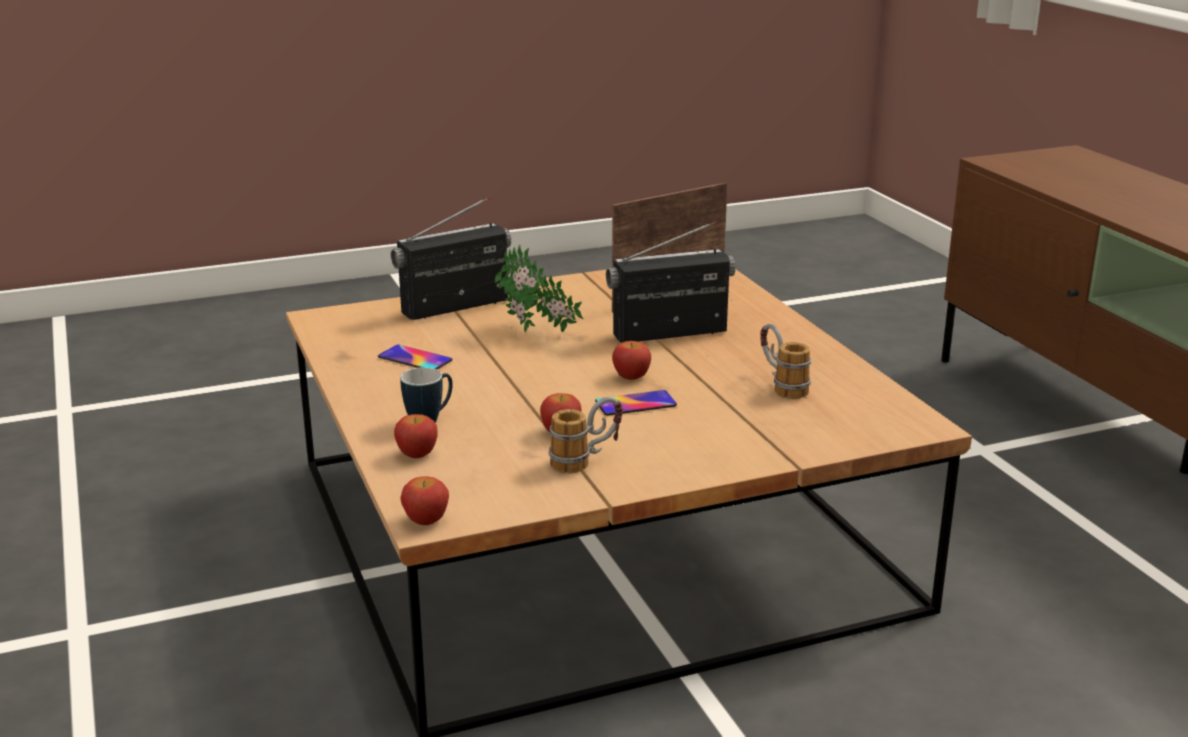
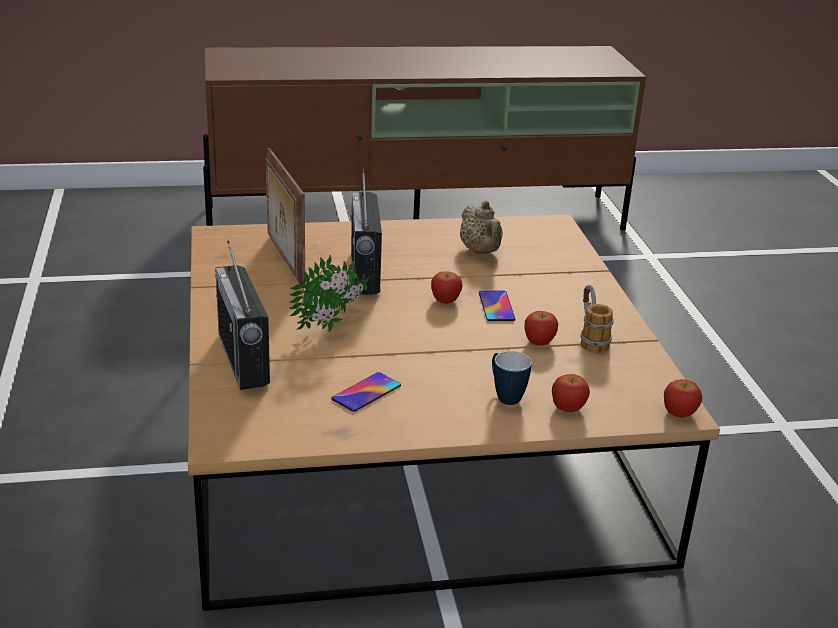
camera: 80 degrees left, 5 degrees up
(780, 386) = (481, 252): mug -> beige teapot

